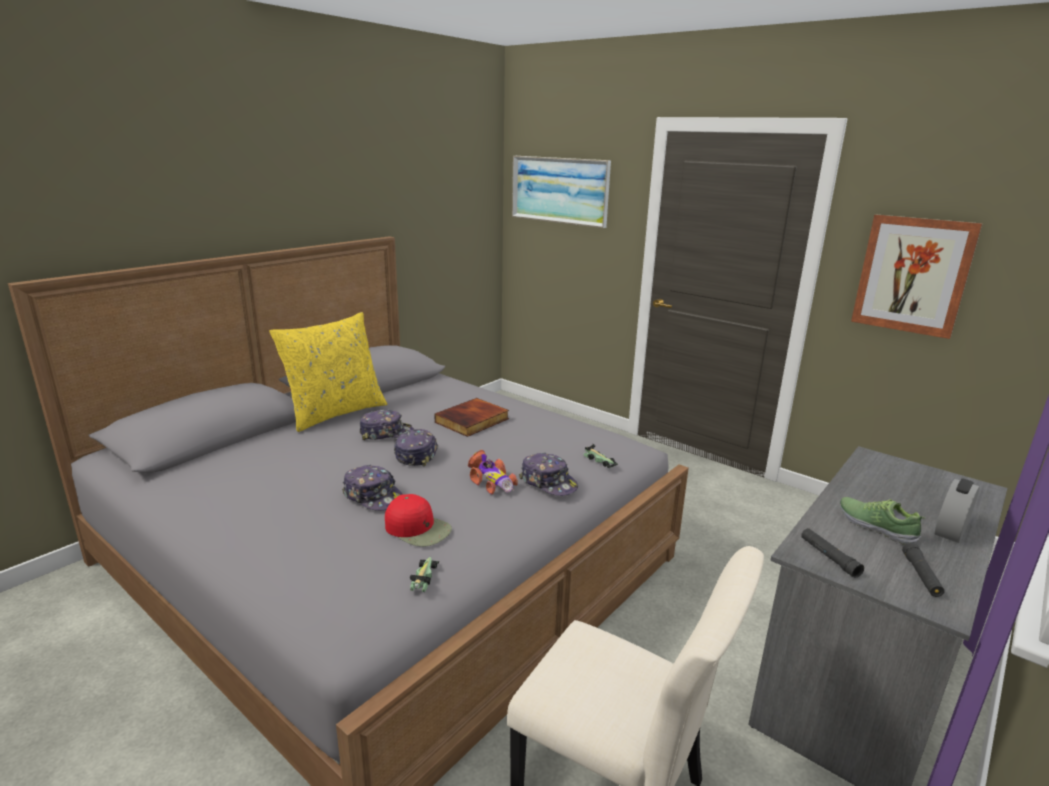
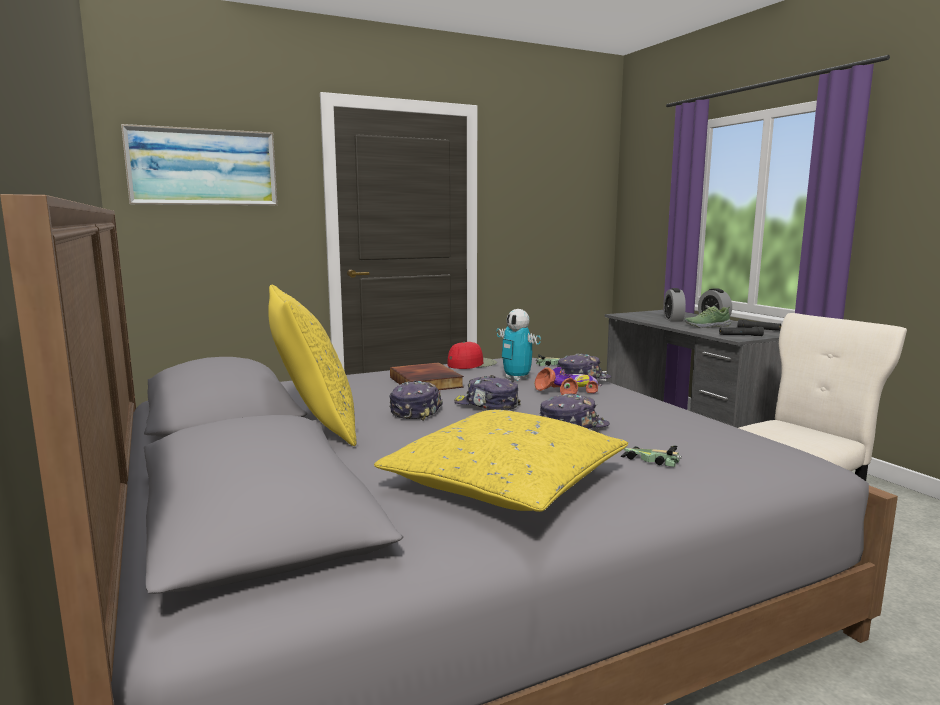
camera: 65 degrees left, 10 degrees down
(242, 489) = (504, 482): none -> yellow pillow
(418, 529) = (646, 418): red cap -> red cap (472, 364)
(423, 577) = (727, 425): toy car -> toy car (651, 460)
(518, 452) = (517, 378): none -> toy robot
(894, 496) = (673, 319): none -> alarm clock
(912, 275) = (532, 214): picture -> none

